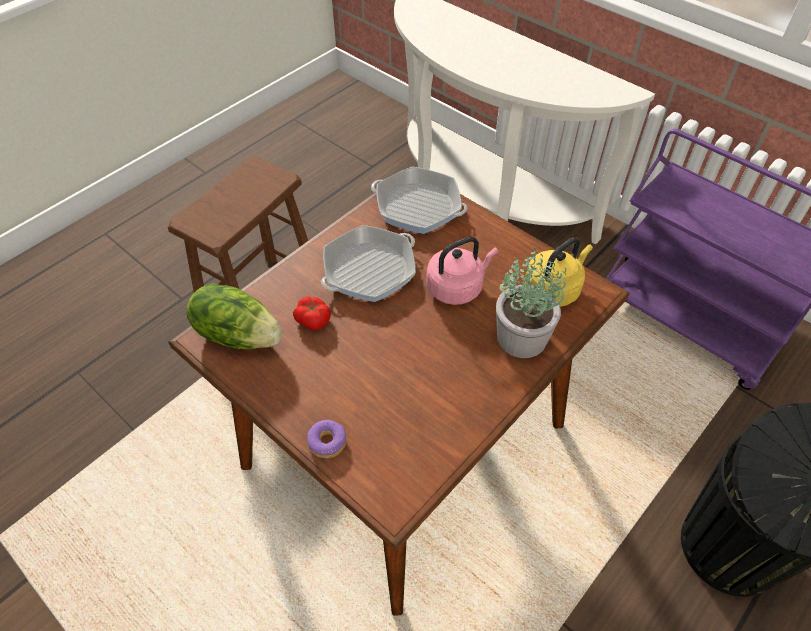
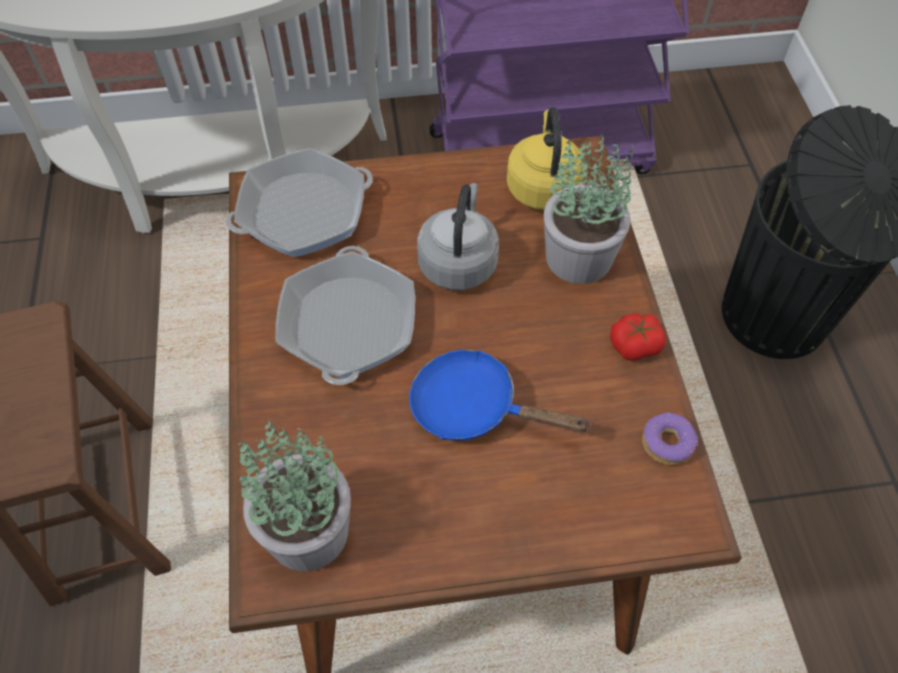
camera: 50 degrees left, 5 degrees up
(238, 334) = (306, 531): lettuce -> potted plant
(313, 319) = (364, 431): tomato -> tomato (635, 344)
(327, 442) = (558, 535): donut -> donut (667, 443)
(371, 354) = (474, 407): none -> blue frying pan
(457, 287) = (458, 262): pink kettle -> grey kettle

